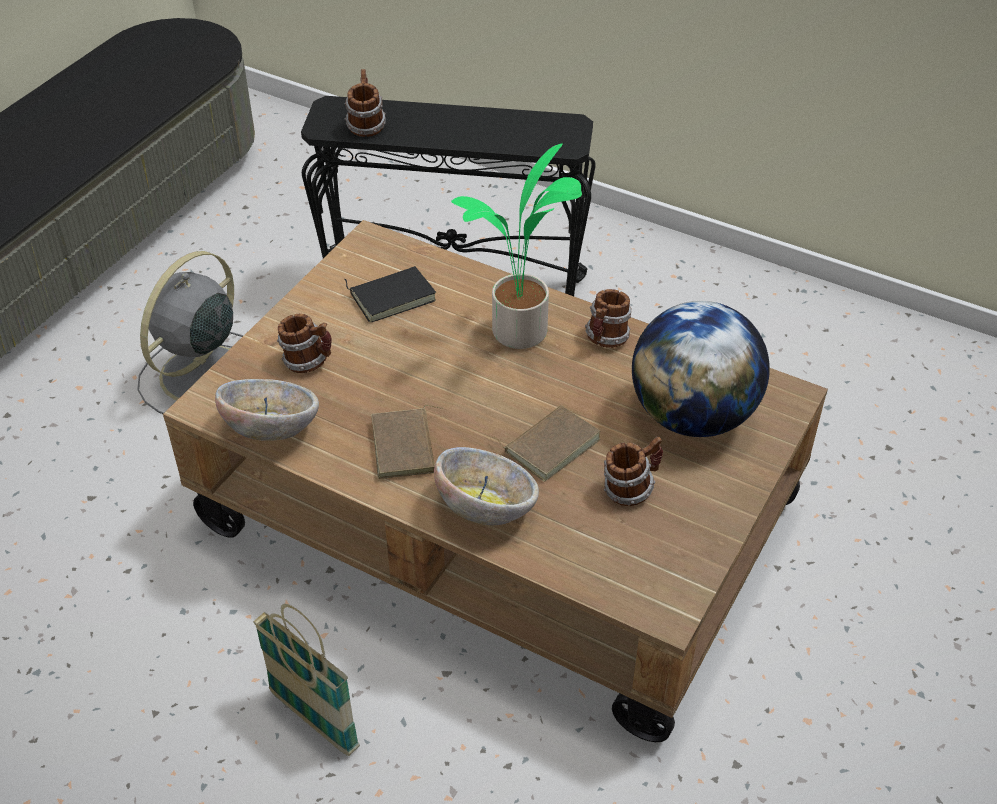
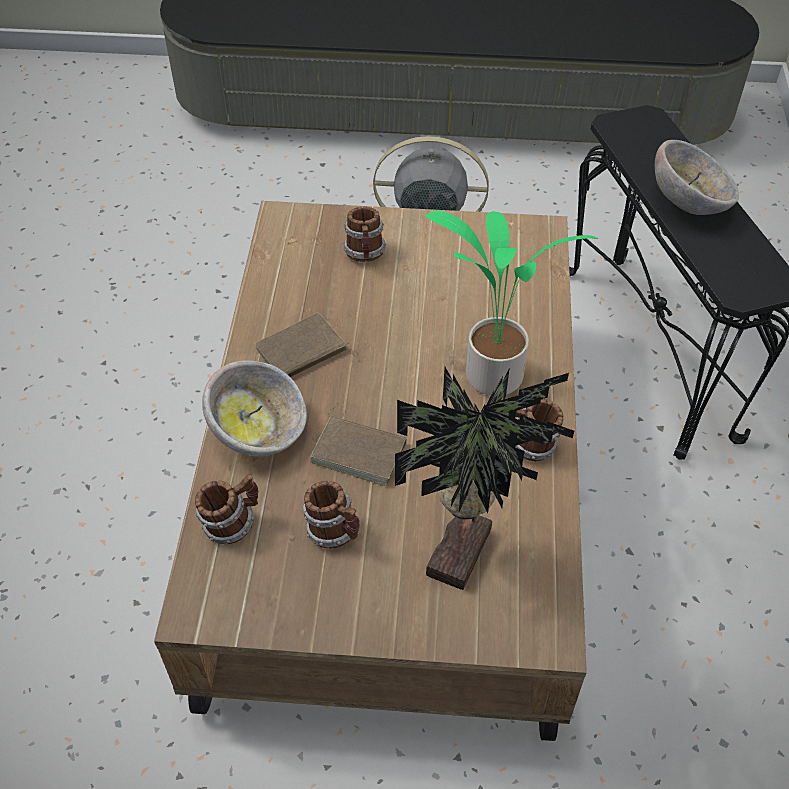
camera: 65 degrees right, 5 degrees up
(271, 428) = (278, 264): bowl -> bowl (689, 202)
(314, 720) = (131, 455): basket -> none
(365, 126) = (640, 148): mug -> mug (231, 524)
(392, 296) = (480, 273): black book -> none
(693, 415) = (465, 553): globe -> potted plant

